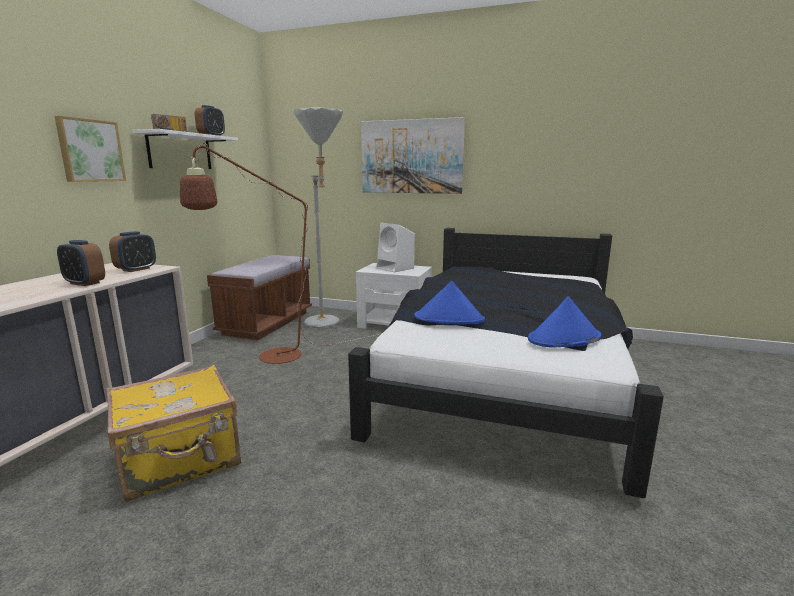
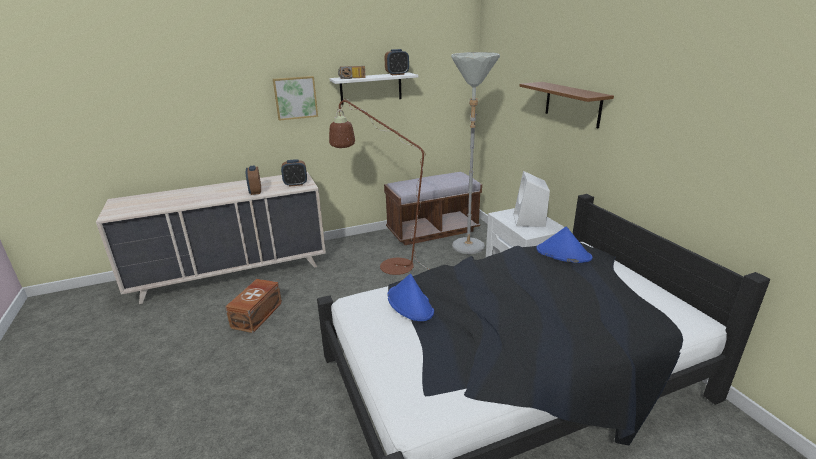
camera: 50 degrees right, 10 degrees up
(180, 460) = (258, 315): yellow suitcase -> brown storage box
(411, 157) = (572, 104): picture -> brown shelf
(564, 338) = (436, 375): blue hat -> blue hat (563, 254)

